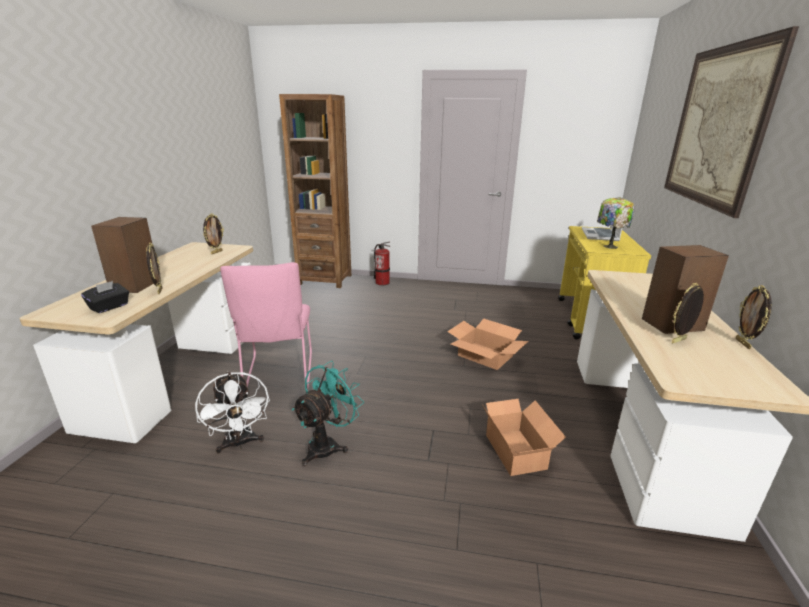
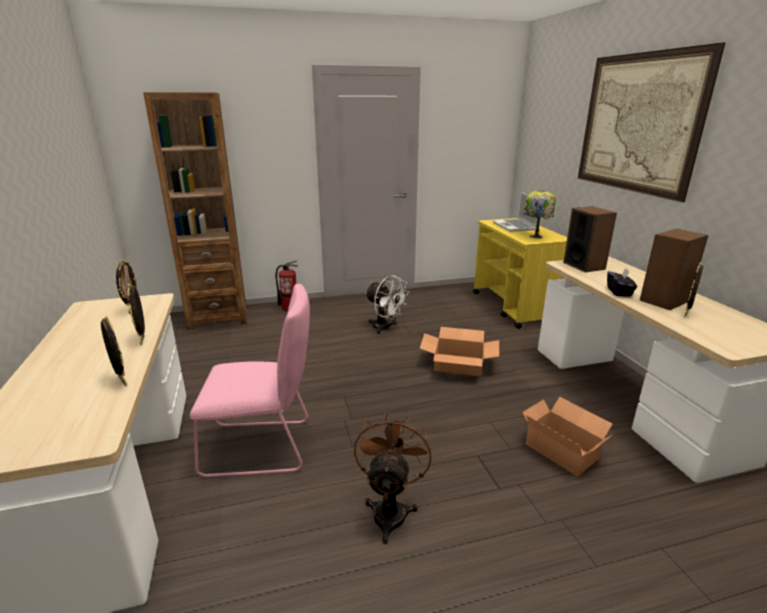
camera: 25 degrees left, 0 degrees up
(109, 307) = (73, 423): black tissue box -> black tissue box (619, 292)
(136, 285) = (71, 381): speaker -> speaker (584, 266)
(240, 444) = (289, 547): white fan -> white fan (385, 328)
(279, 375) = (263, 447): pink chair -> pink chair turned 60 degrees counterclockwise
(328, 445) = (390, 509): turquoise fan -> brown fan
(743, 344) = (724, 306): picture frame -> picture frame (143, 340)

